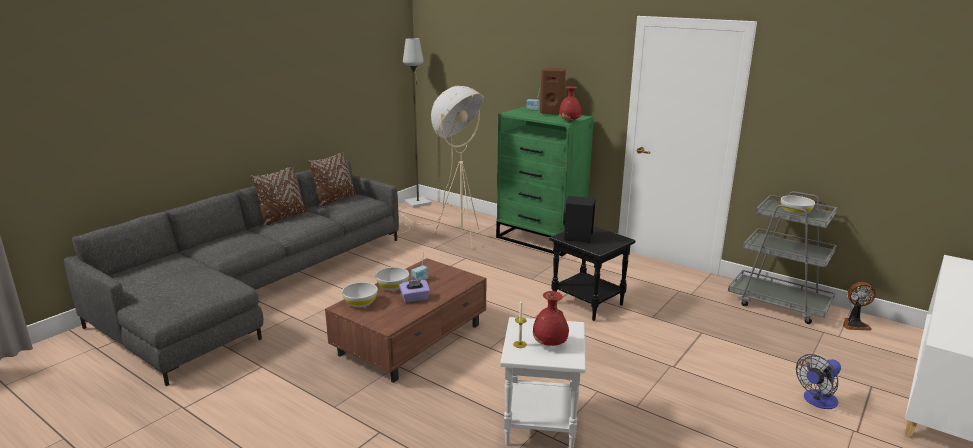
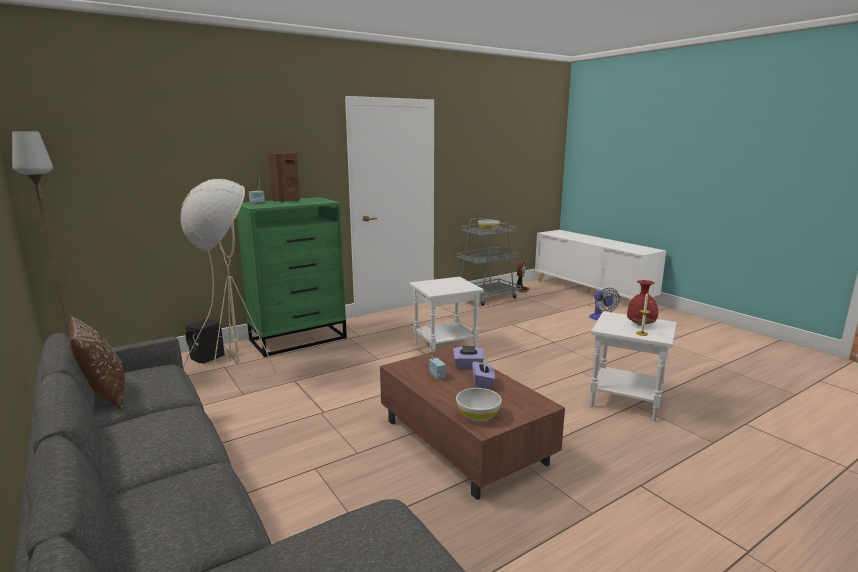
camera: 70 degrees left, 5 degrees down
(282, 217) = (113, 448): brown pillow -> none
(392, 286) = (445, 392): white bowl -> none
(446, 289) = (468, 366): none -> purple tissue box
(569, 121) = (328, 201): red vase -> none
(578, 237) = (441, 288): black speaker -> black speaker (207, 357)
(588, 303) = (445, 347): black side table -> white side table

